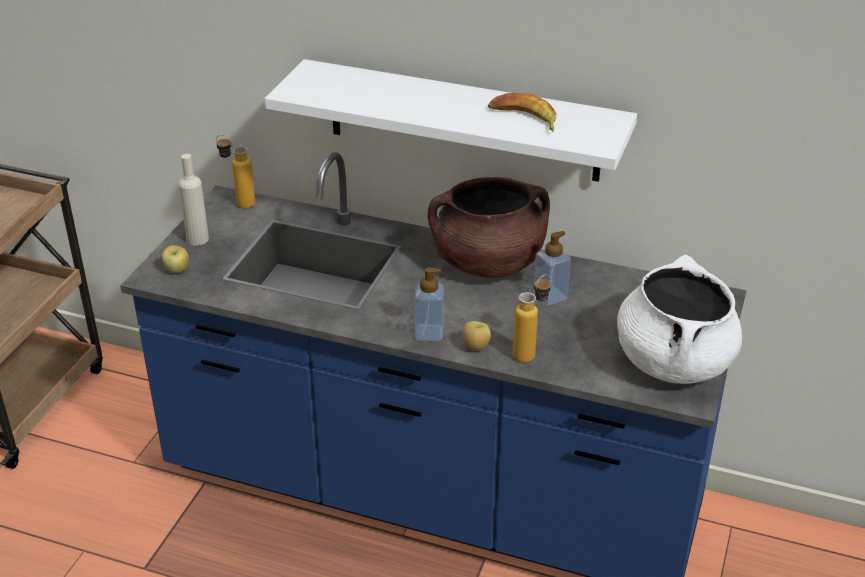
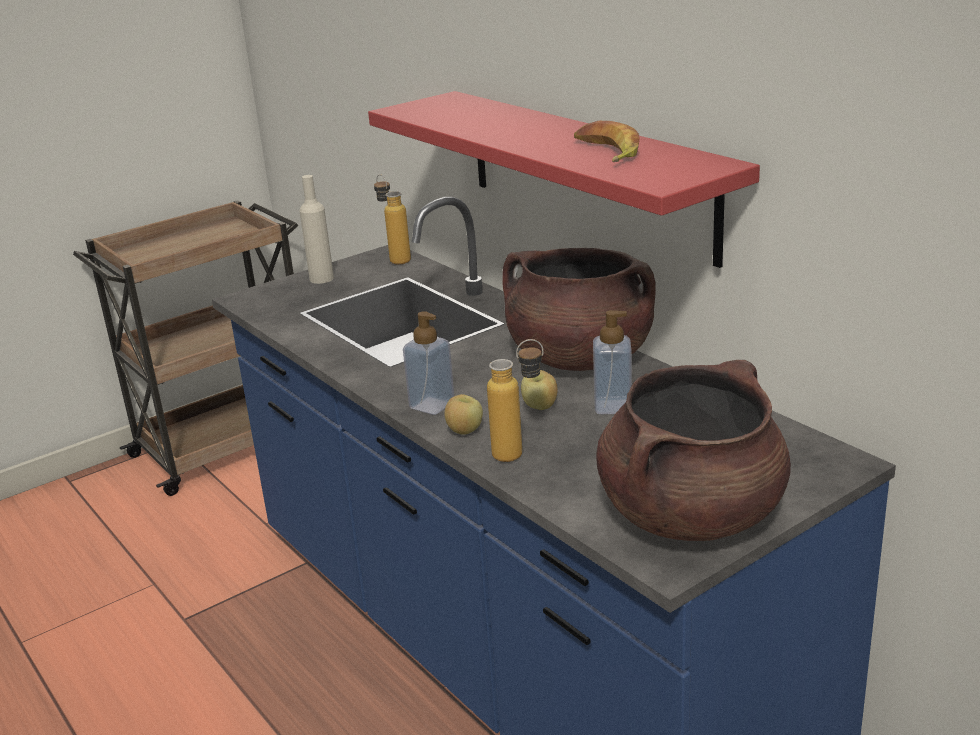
camera: 35 degrees right, 10 degrees down
(177, 270) = (271, 298): apple -> apple (540, 407)
(463, 121) = (586, 172): white shelf -> red shelf
(673, 362) = (691, 514): white cooking pot -> brown cooking pot

